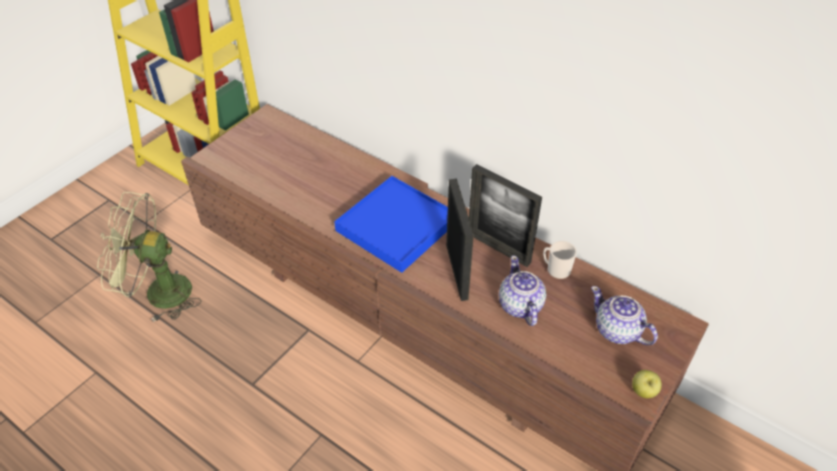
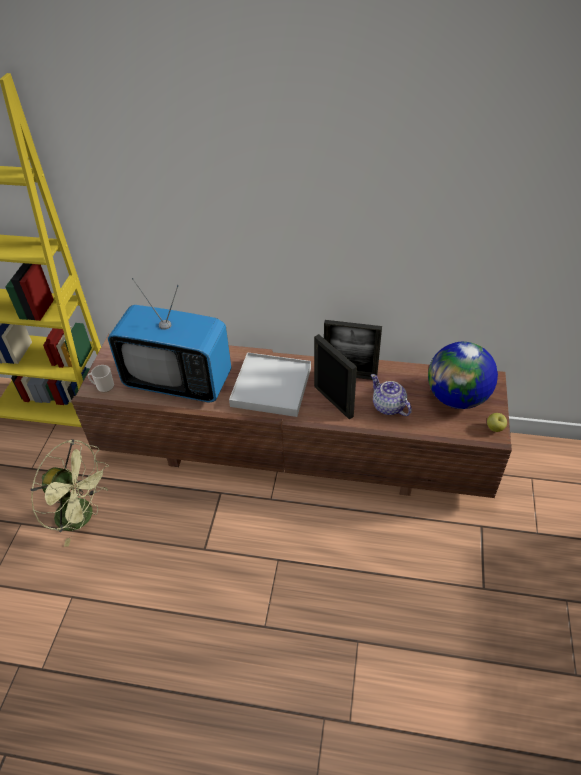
camera: 25 degrees left, 0 degrees up
(158, 293) = (82, 516): green fan -> green fan turned 135 degrees counterclockwise
(301, 181) = (178, 381): none -> television
(396, 226) = (271, 387): blue tray -> white tray
(556, 269) = (395, 374): mug -> mug (103, 386)
(617, 331) = (457, 398): teapot -> globe

